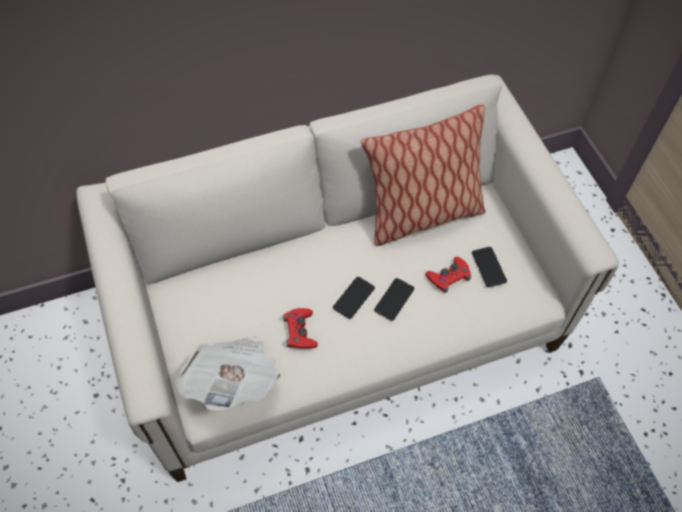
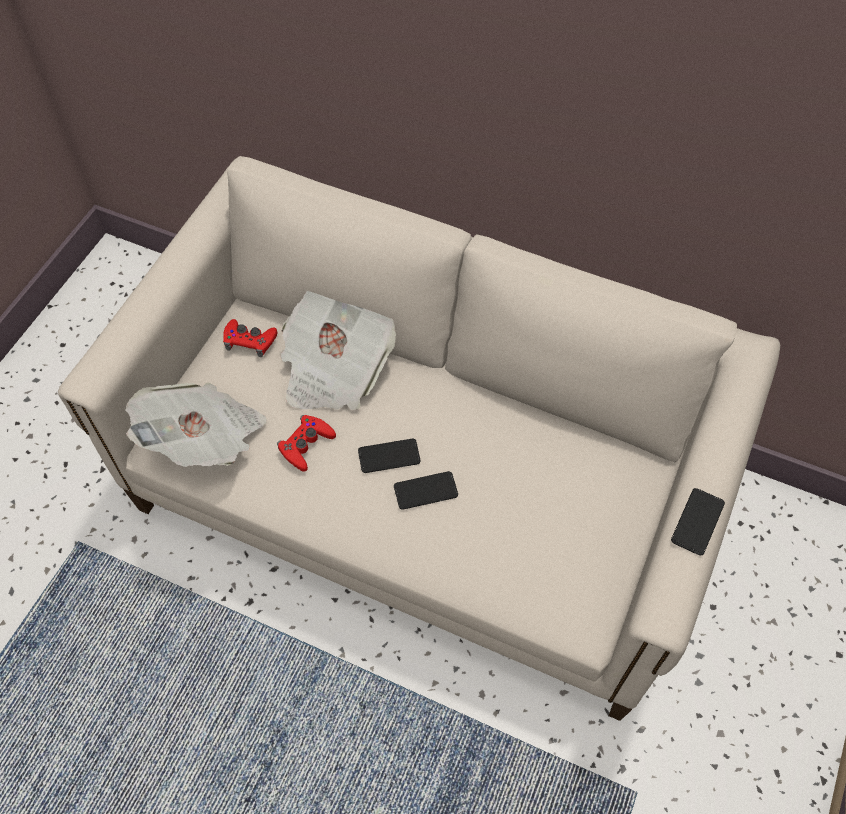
camera: 45 degrees right, 0 degrees up
(265, 274) = (334, 367): none -> newspaper
(422, 215) = (550, 433): pillow -> none
(448, 277) = (506, 516): red game controller -> red game controller (250, 340)
(488, 267) = (560, 542): phone -> phone (697, 522)

